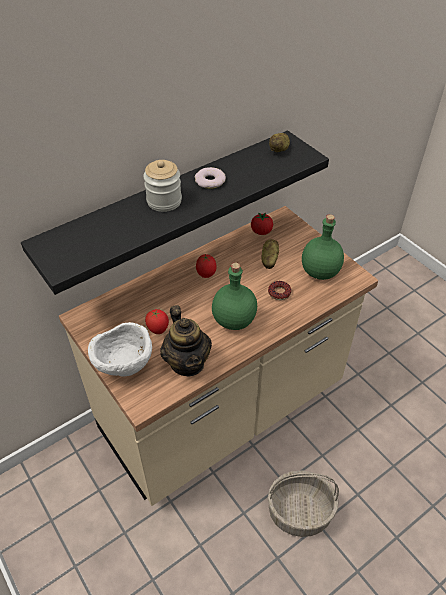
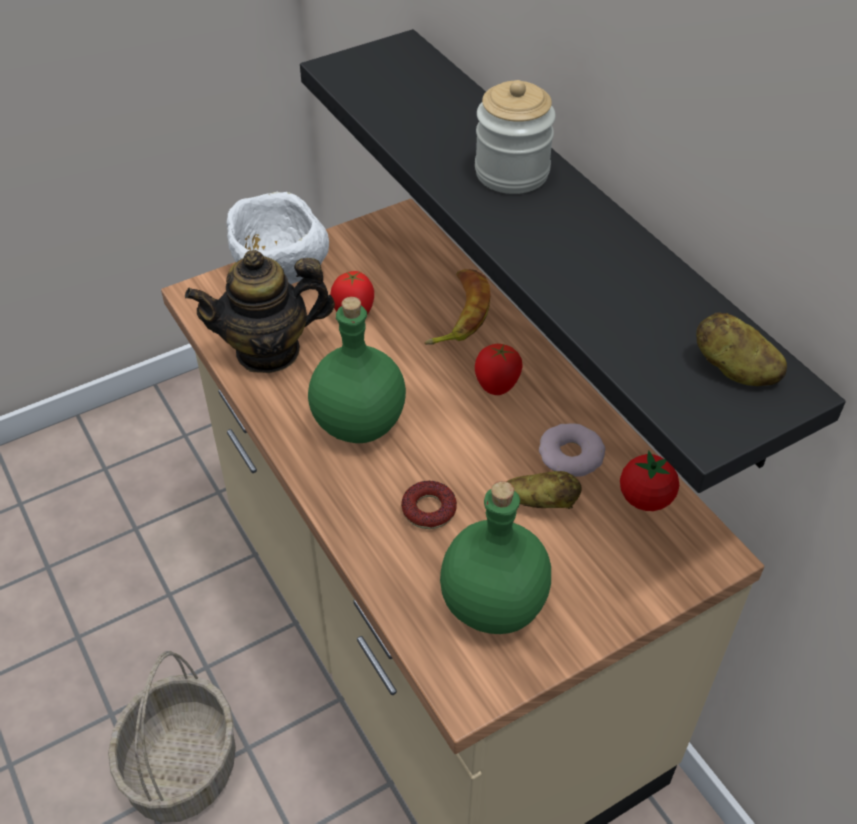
camera: 95 degrees right, 0 degrees up
(157, 289) = (458, 313): none -> banana
(210, 181) = (583, 238): donut -> donut (570, 455)

